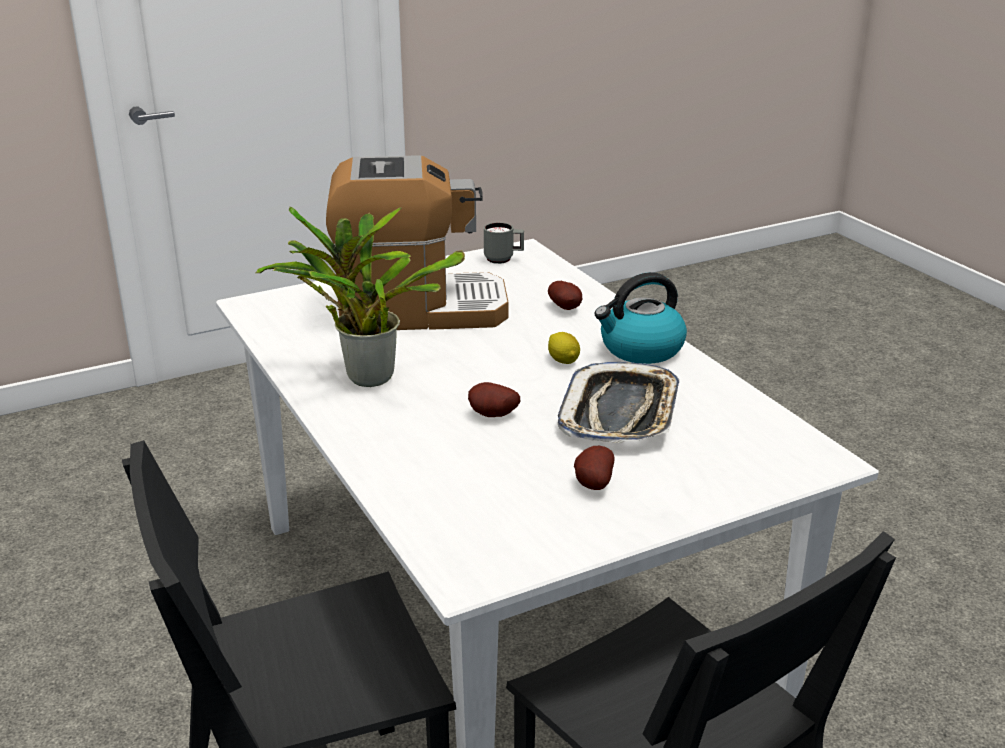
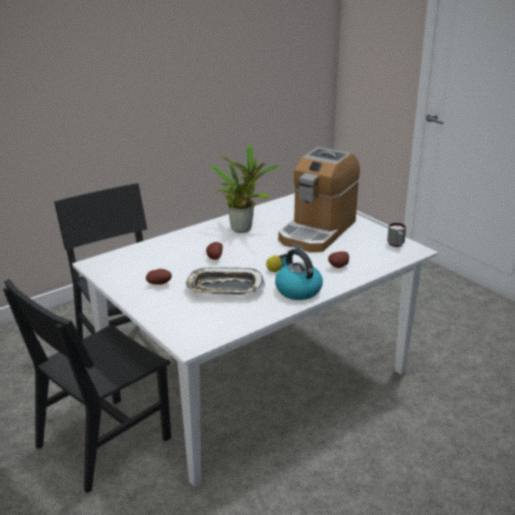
camera: 80 degrees right, 0 degrees up
(419, 309) = (317, 231): coffee machine -> coffee machine turned 45 degrees clockwise

